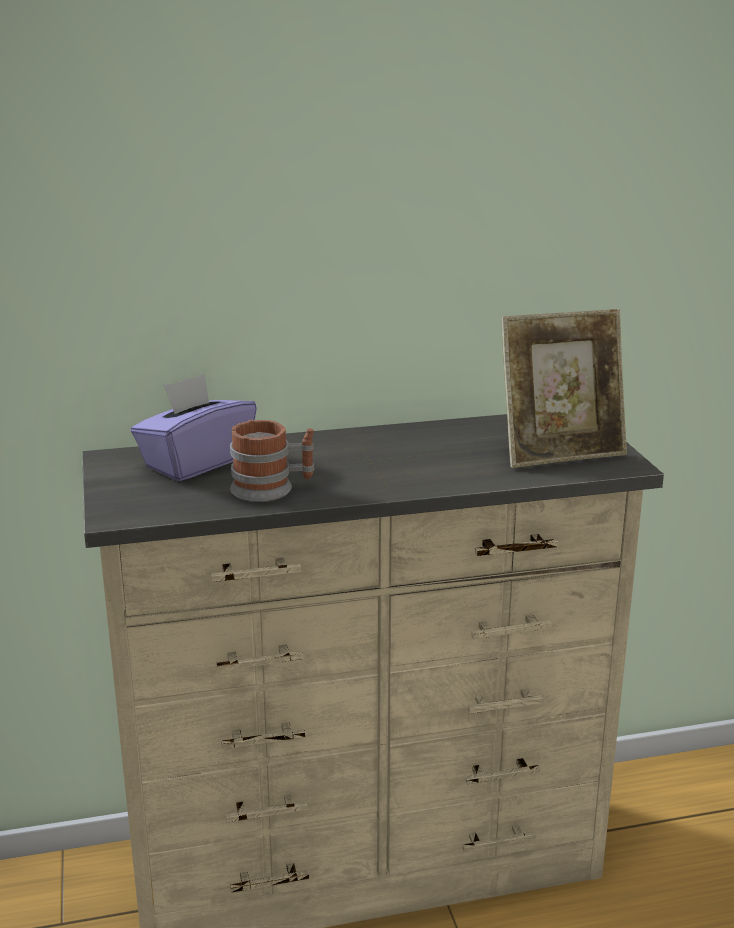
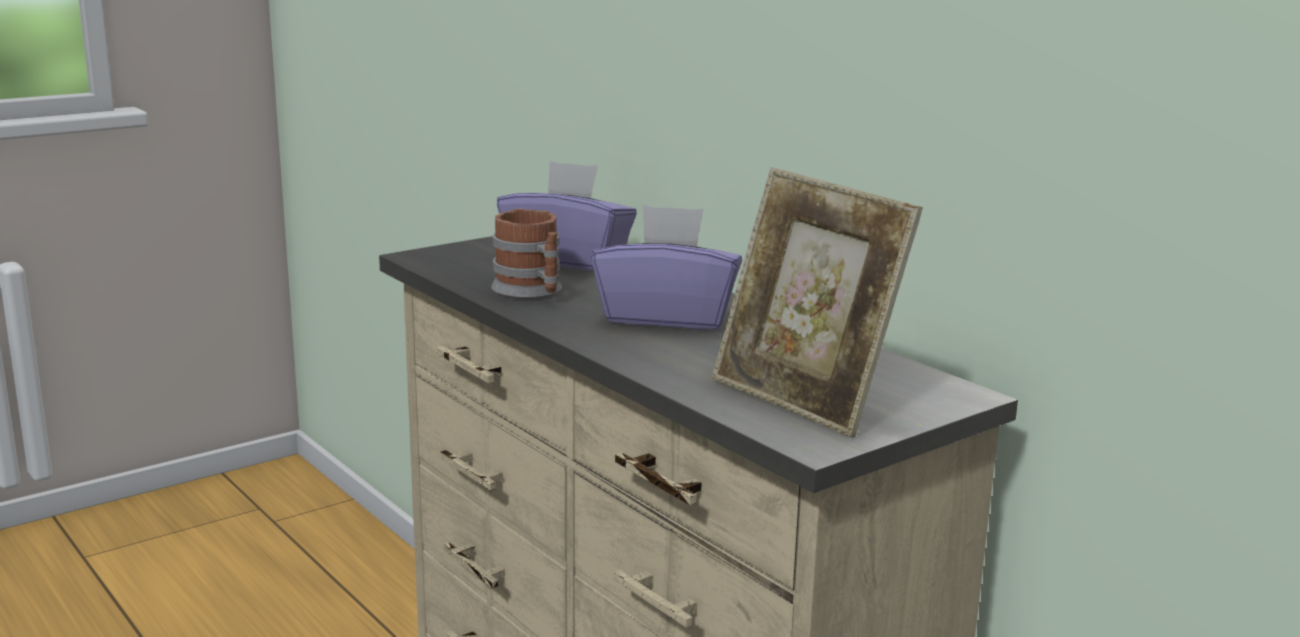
camera: 65 degrees right, 5 degrees down
(374, 457) = (667, 316): none -> purple tissue box

